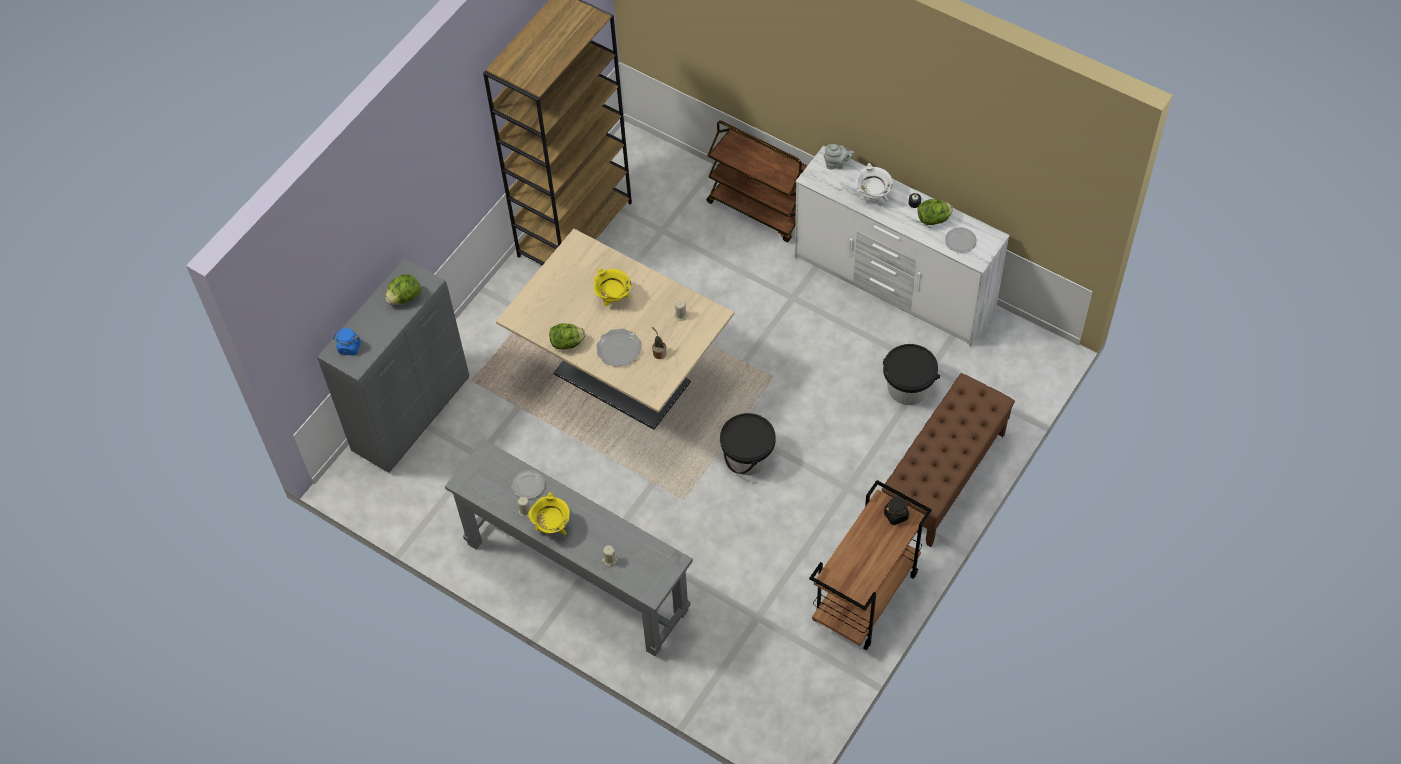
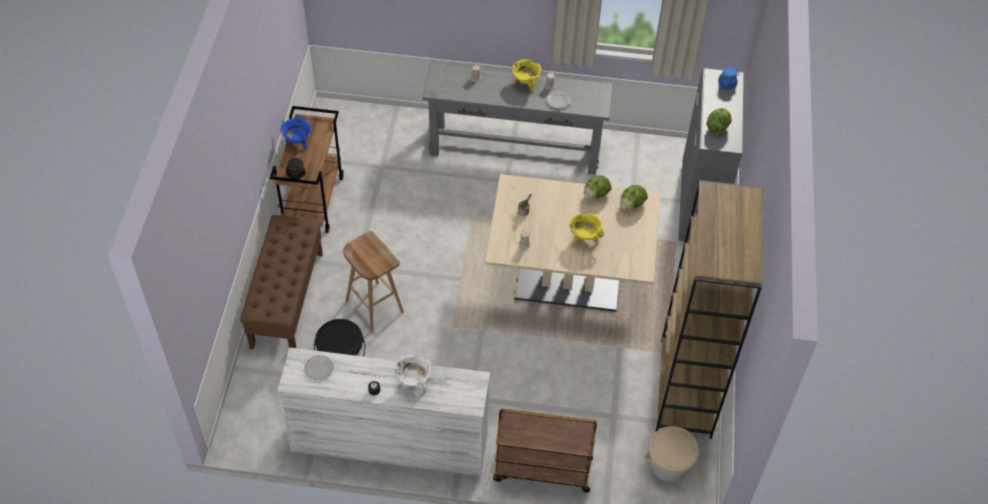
camera: 150 degrees right, 5 degrees down
(619, 349) = (555, 204): plate -> none
(639, 171) = (669, 465): none -> beige bucket
(747, 457) = (441, 261): black bucket -> none
(837, 164) = (460, 402): grey teapot -> none
(849, 432) = (373, 306): none -> brown stool
(876, 561) = (298, 142): none -> blue cooking pot
(934, 219) = (350, 380): lettuce -> lettuce (631, 204)

